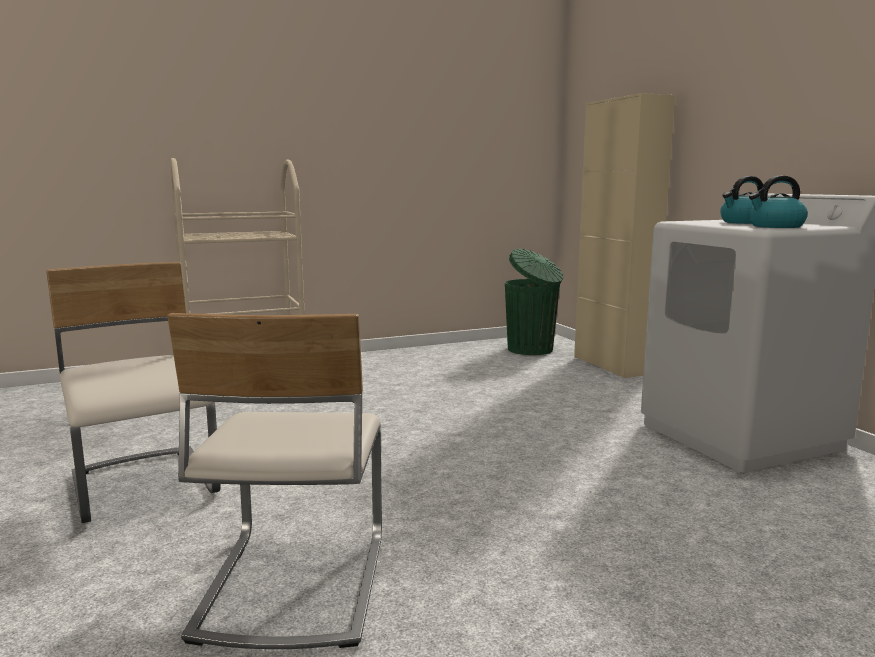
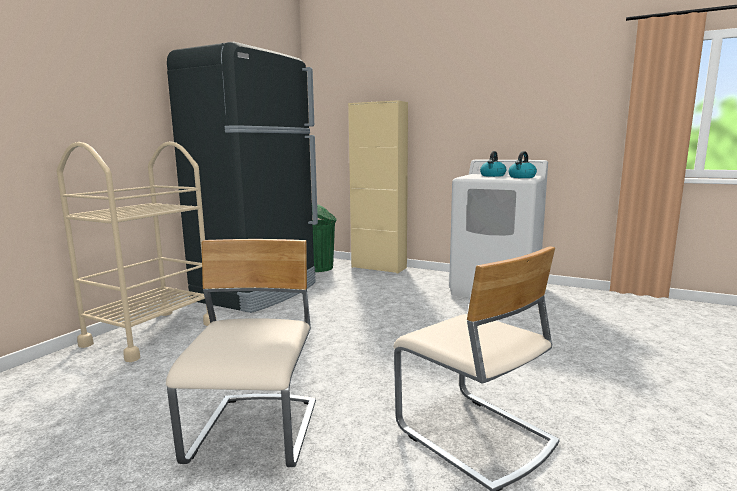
camera: 40 degrees left, 0 degrees up
(145, 486) = (256, 433): beige chair -> beige chair turned 75 degrees clockwise
(410, 361) = (258, 292): none -> black fridge

